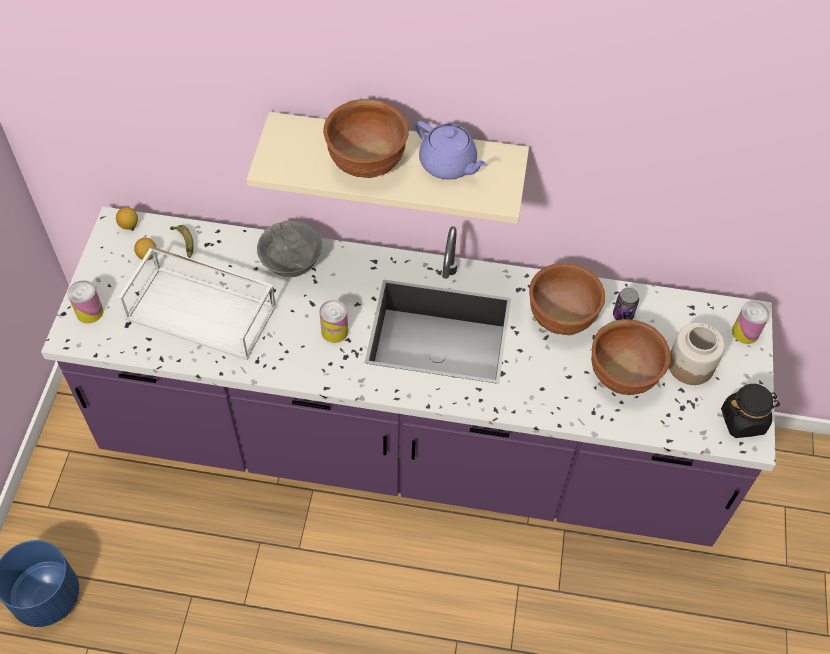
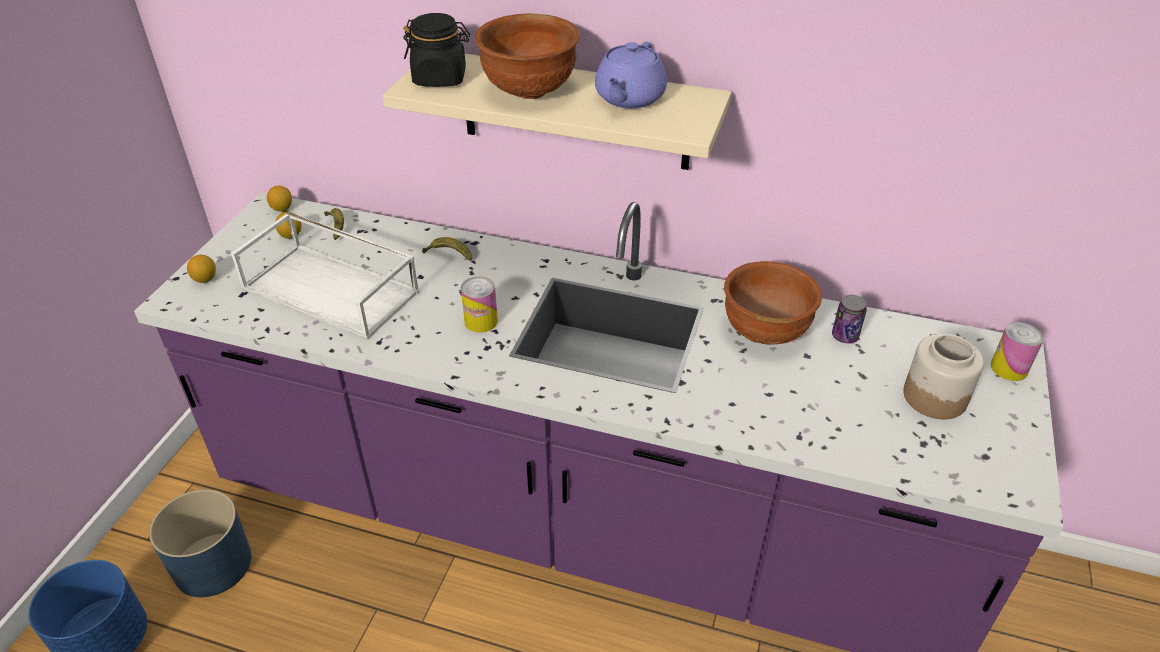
camera: 10 degrees right, 15 degrees down
(89, 312) = (205, 279): can -> lemon
(113, 521) = (213, 564): none -> blue planter
(291, 263) = (449, 254): grey bowl -> banana
(448, 165) = (629, 98): purple teapot -> purple teapot turned 60 degrees clockwise
(622, 376) = (841, 400): brown bowl -> none
(743, 420) = (1011, 467): black jar -> black jar (440, 78)

